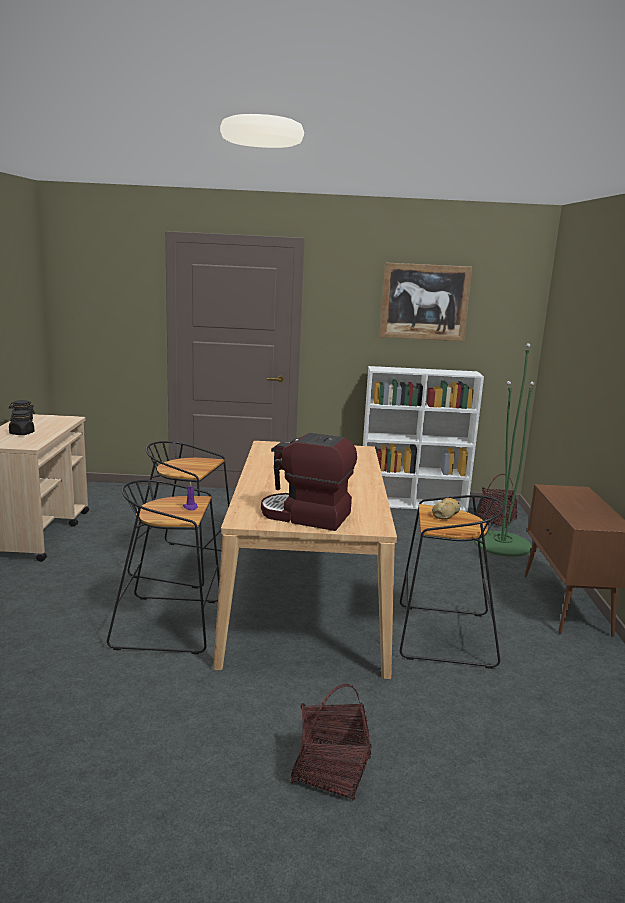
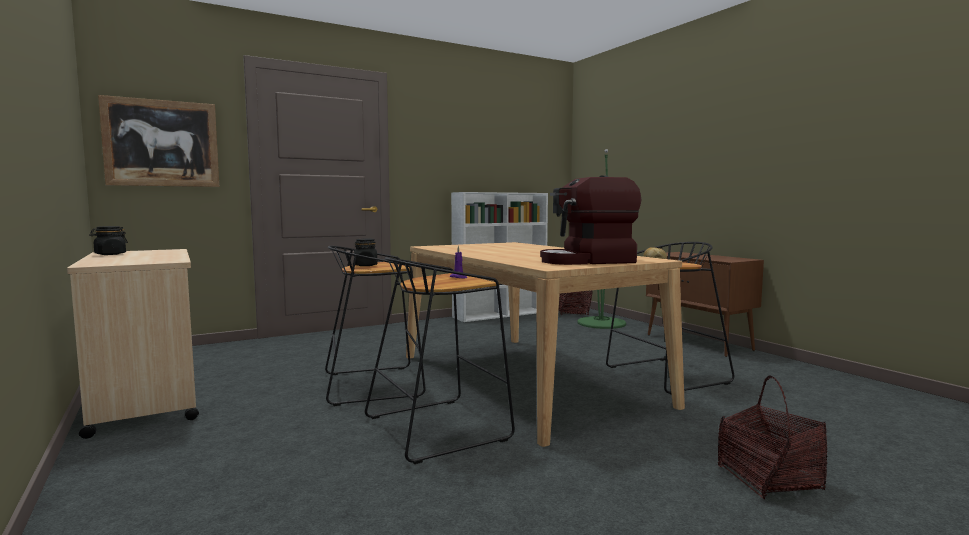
camera: 30 degrees left, 10 degrees down
(22, 433) = (133, 258): black jar -> black jar (365, 265)
(424, 302) = (489, 135): picture -> picture (162, 143)

